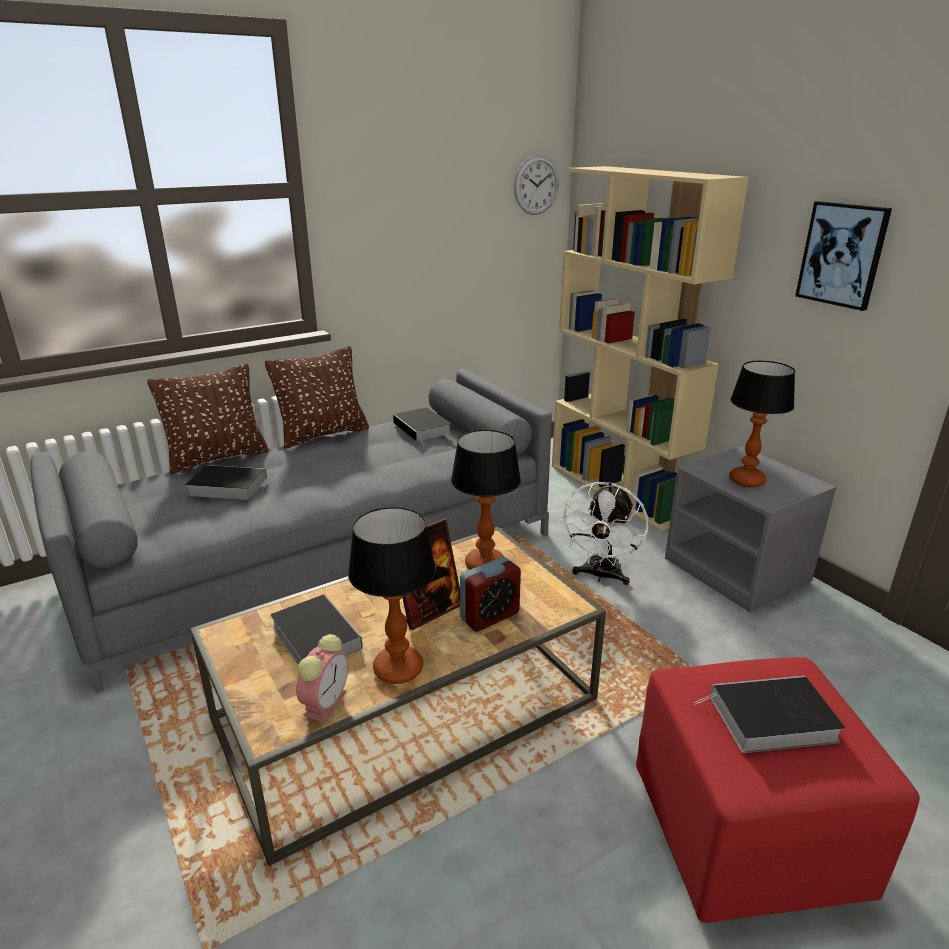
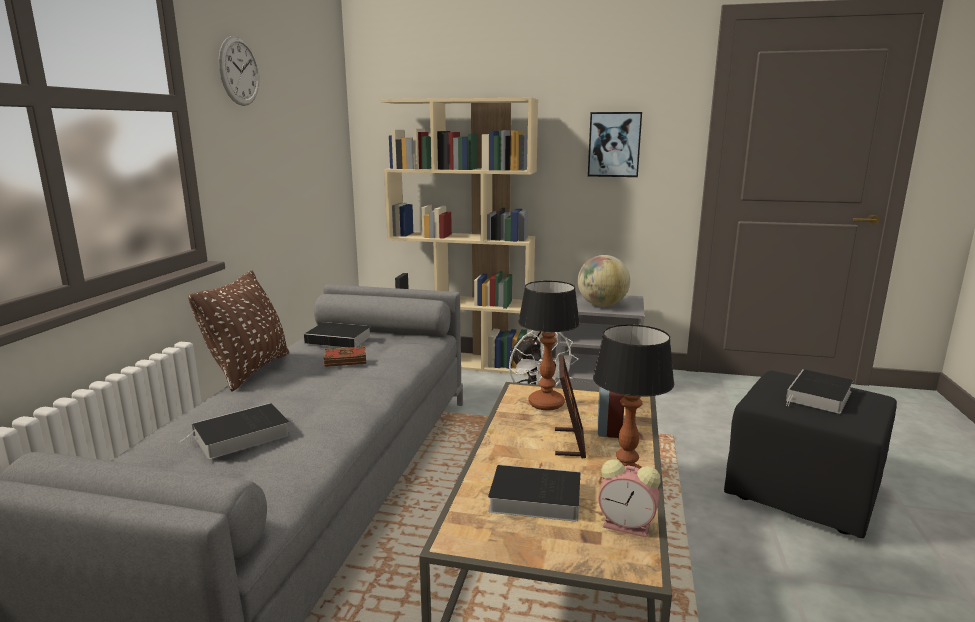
camera: 45 degrees left, 10 degrees down
(218, 458) = (166, 423): brown pillow -> none
(326, 702) = (628, 526): alarm clock -> alarm clock turned 135 degrees clockwise
(388, 451) = (345, 360): none -> brown book
(536, 185) = (333, 118): wall clock -> wall clock (239, 71)
(746, 480) = (602, 305): table lamp -> globe
(747, 835) = (804, 493): red ottoman -> black ottoman

